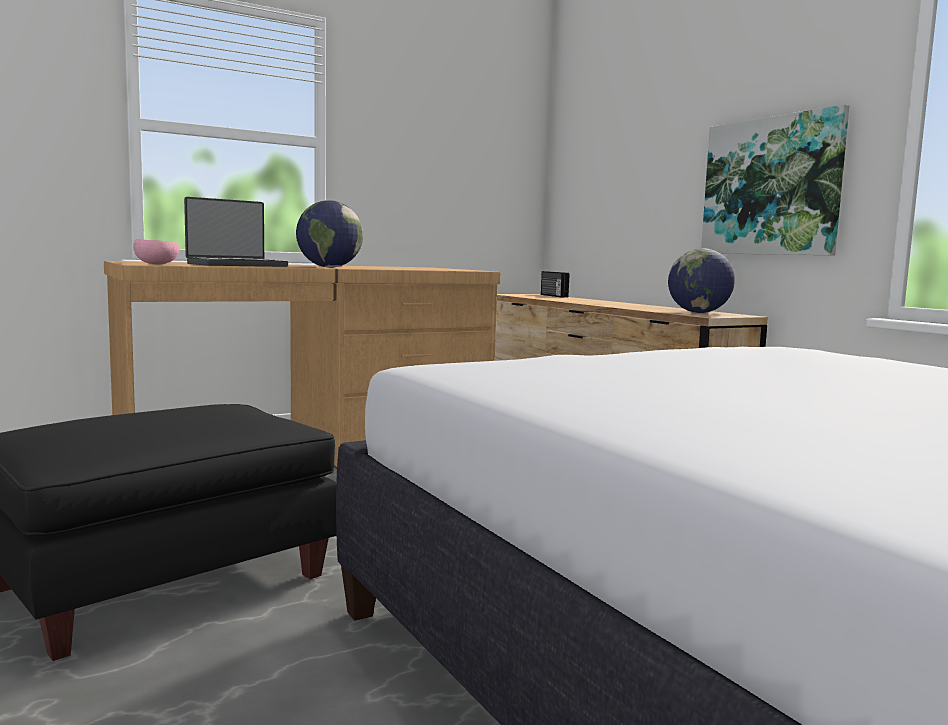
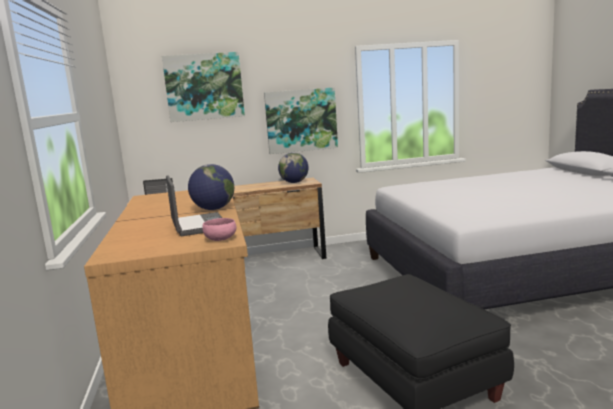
camera: 70 degrees left, 5 degrees up
(637, 124) = (204, 87): none -> picture

